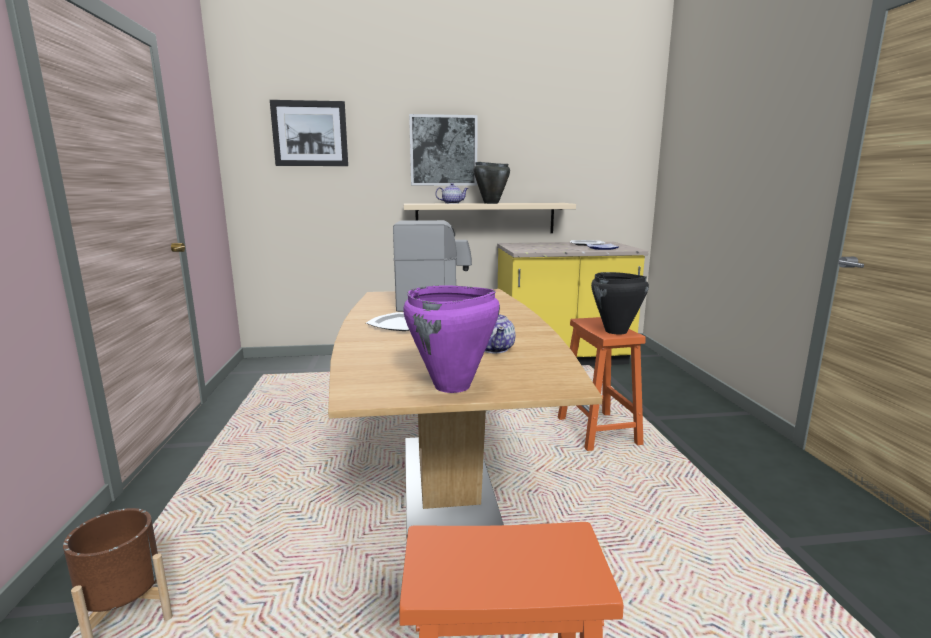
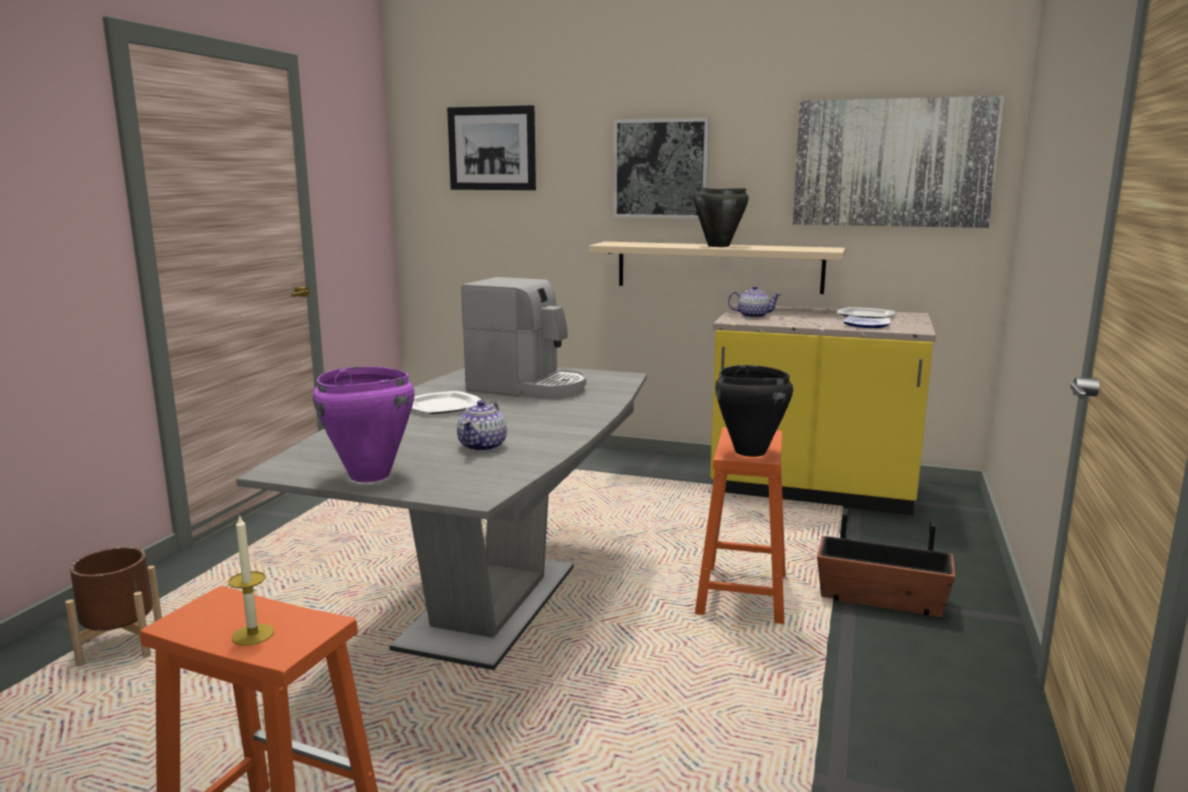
camera: 25 degrees right, 0 degrees up
(447, 480) = (490, 606): brown dining table -> grey dining table
(451, 203) = (662, 244): teapot -> teapot (753, 316)
(527, 570) = (253, 634): none -> candle
(591, 148) = (892, 163): none -> picture
(671, 416) = (881, 598): none -> planter

